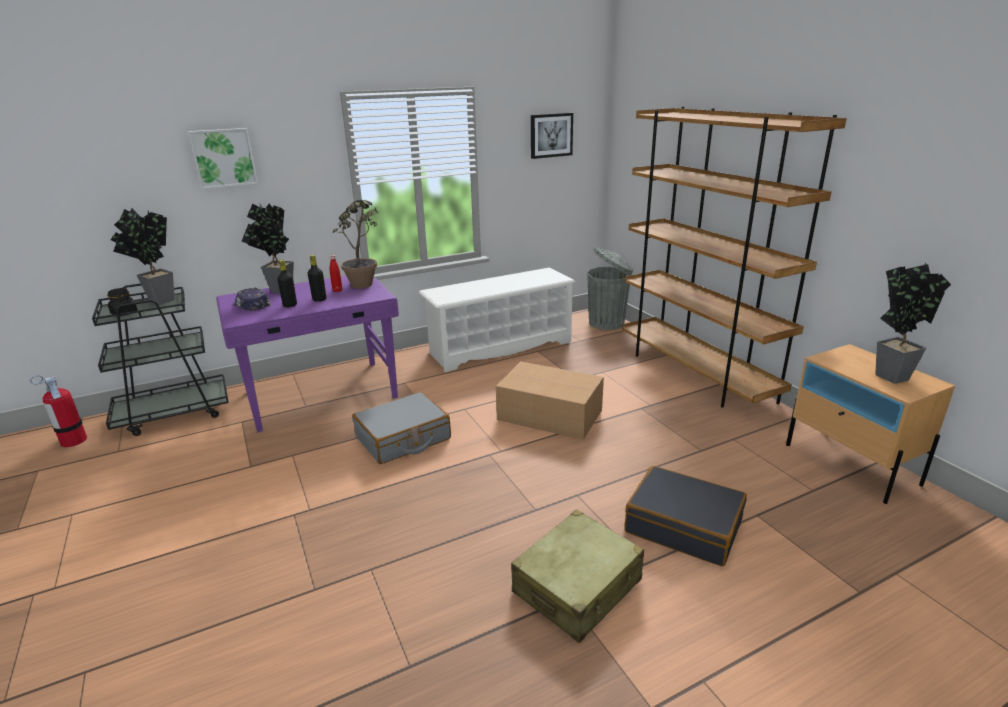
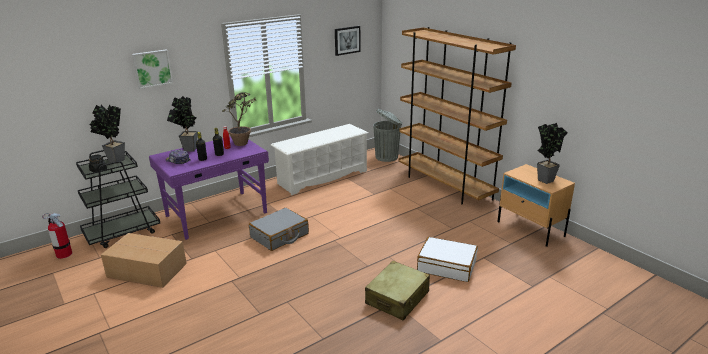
camera: 10 degrees left, 0 degrees up
(551, 415) = (364, 216): cardboard box -> cardboard box (147, 271)
(683, 526) = (447, 266): black suitcase -> white suitcase

